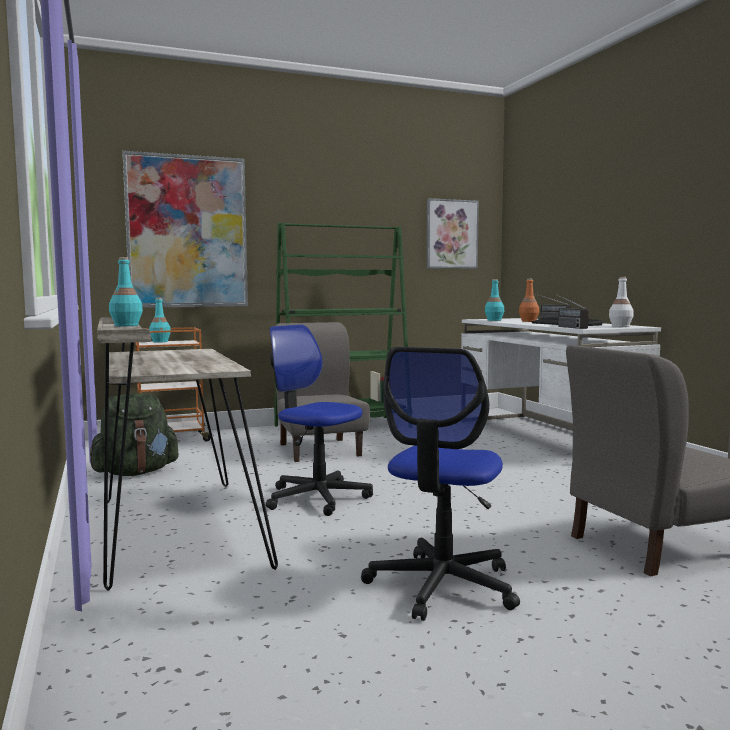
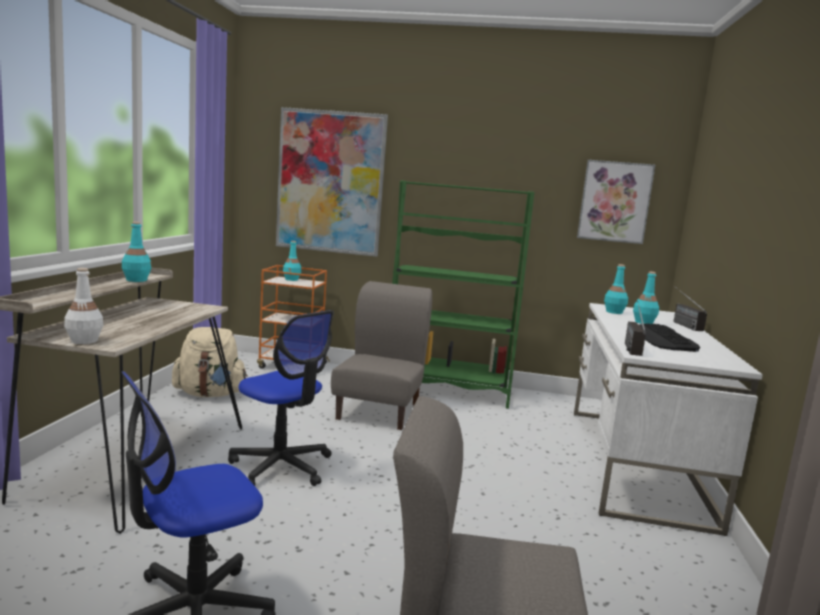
camera: 30 degrees right, 5 degrees up
(136, 472) = (210, 394): green backpack -> beige backpack
(317, 498) = (281, 467): office chair -> office chair turned 150 degrees clockwise
(528, 321) = (643, 322): orange bottle -> turquoise bottle
(620, 326) = (707, 360): white bottle -> white bottle (83, 341)

